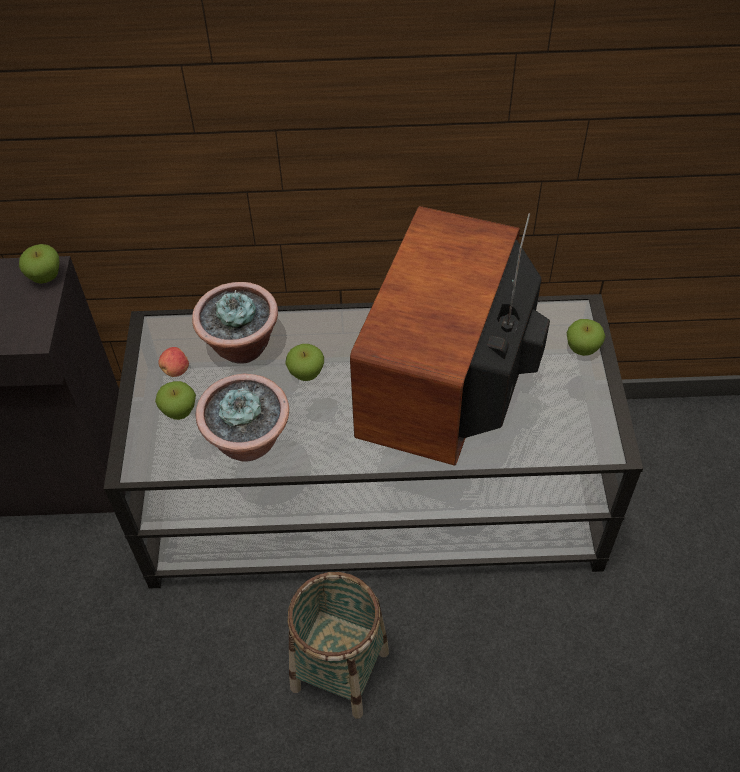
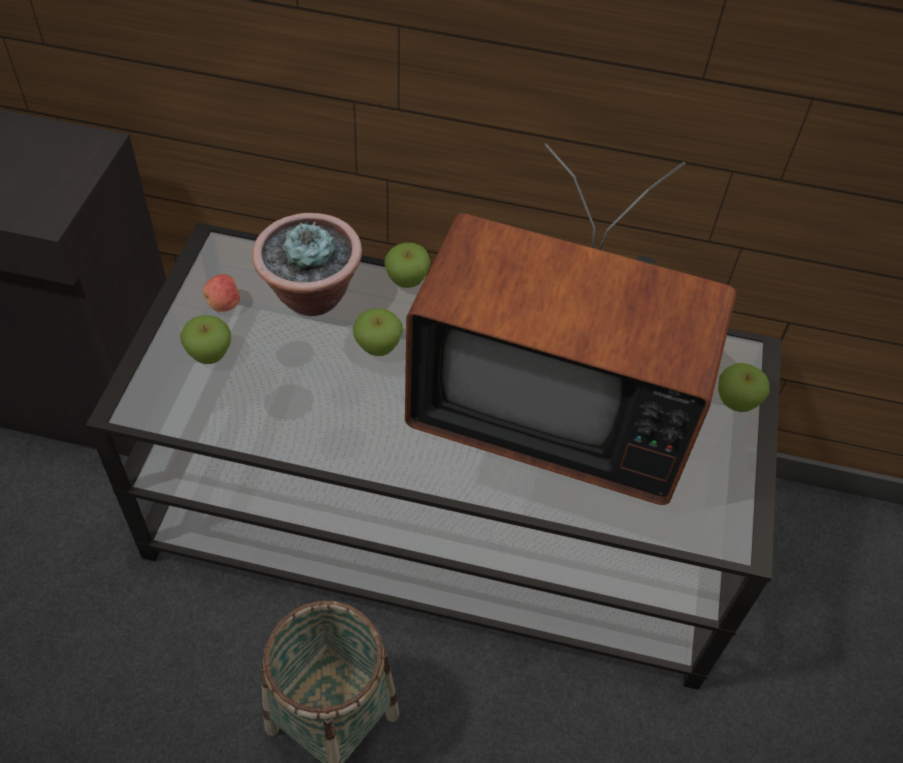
camera: 10 degrees right, 0 degrees up
(45, 277) = (90, 152): apple -> apple (407, 281)
(249, 442) = (279, 413): potted plant -> none
(450, 385) = (552, 406): television -> television turned 105 degrees counterclockwise

